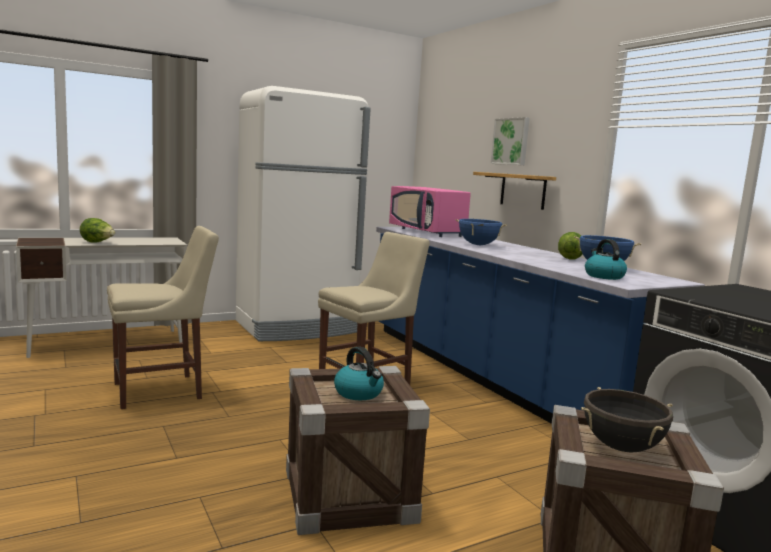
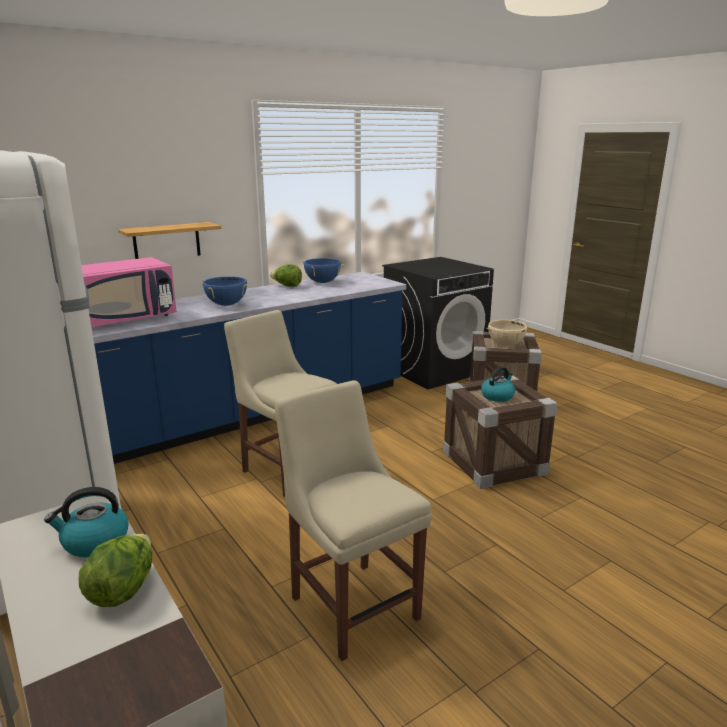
camera: 95 degrees left, 10 degrees up
(511, 141) = (133, 191): picture -> none
(603, 276) = (365, 285): kettle -> kettle (94, 542)
(621, 447) = (505, 345): black cooking pot -> beige cooking pot

